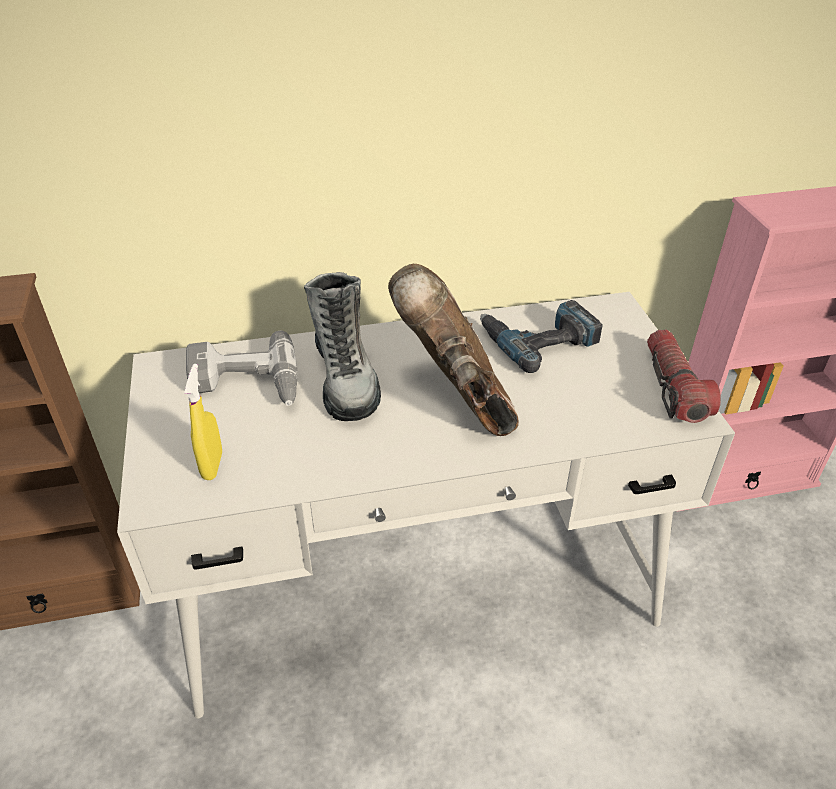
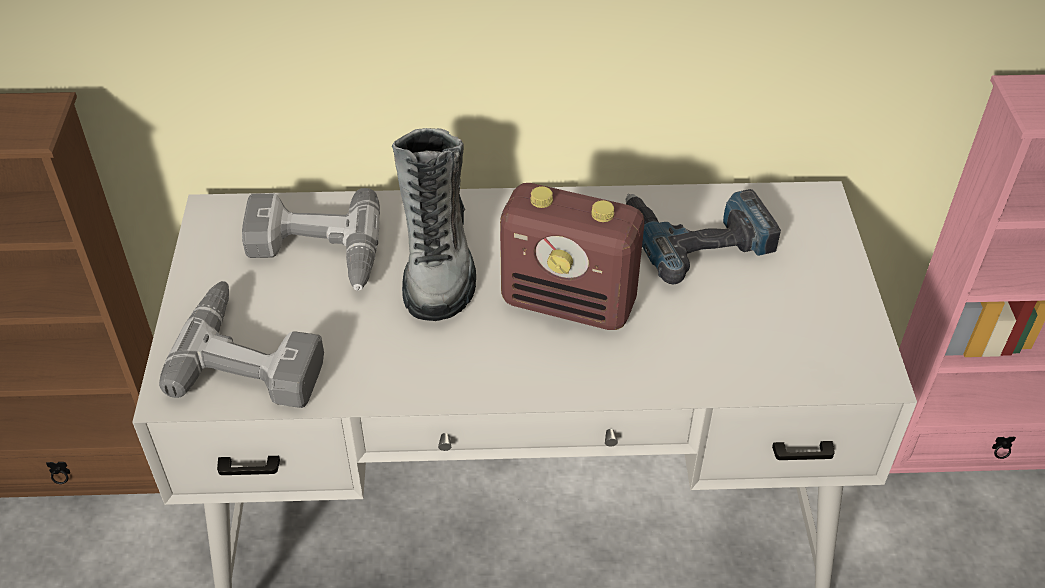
camera: 10 degrees right, 5 degrees up
(212, 465) = (254, 355): yellow spray bottle -> power drill
(456, 396) = (570, 303): brown boot -> radio
(674, 387) = (856, 328): flashlight -> none

